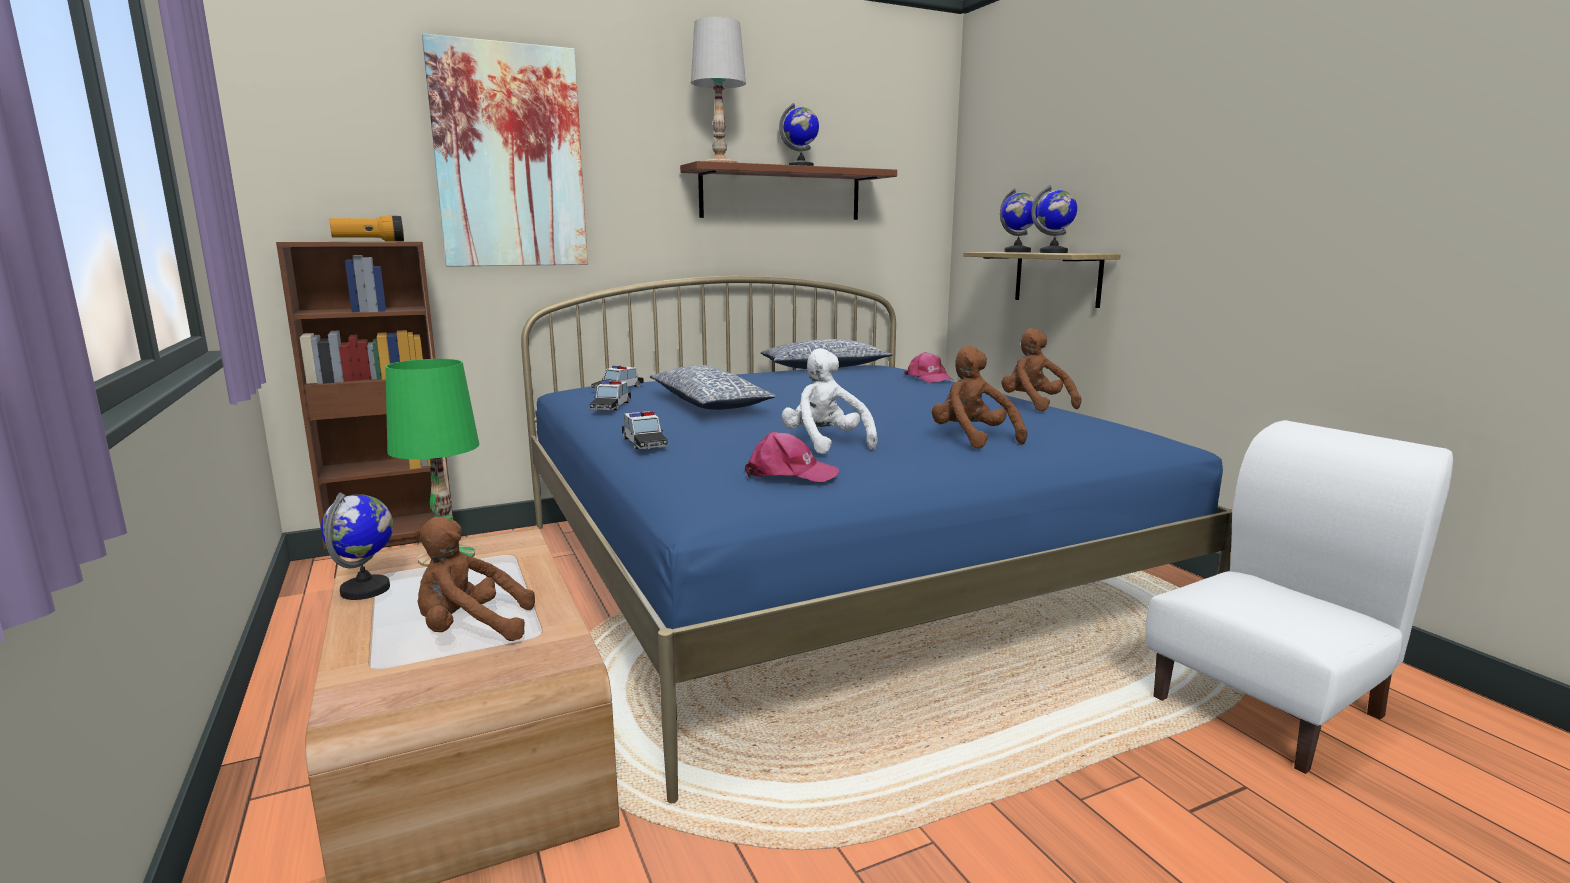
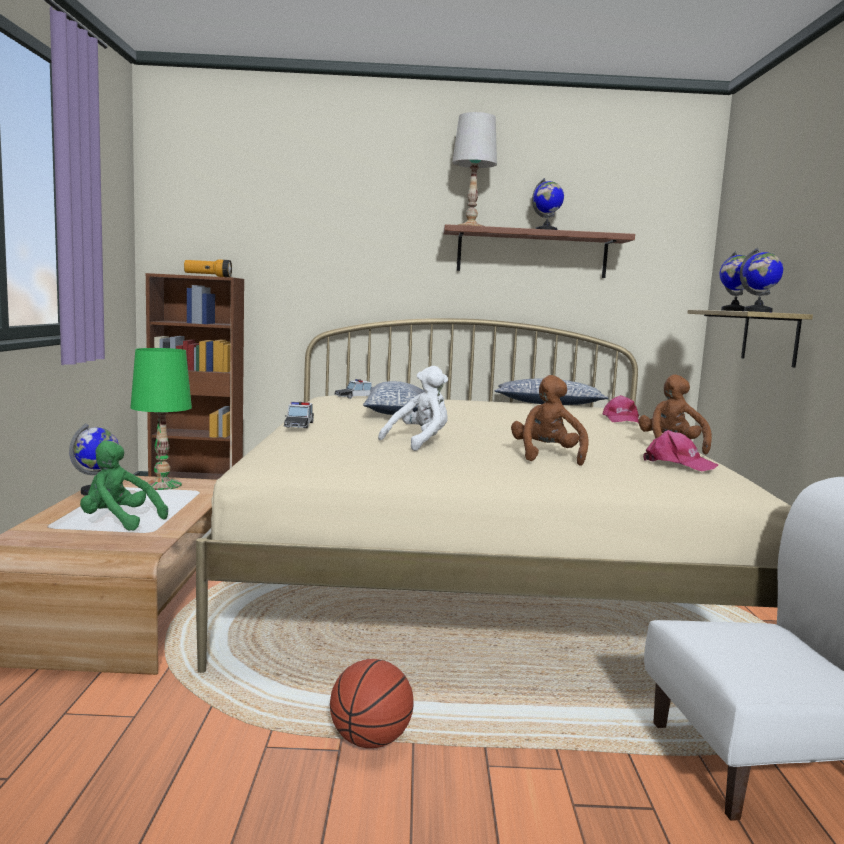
camera: 25 degrees right, 5 degrees down
(471, 630) = (119, 521): brown plush toy -> green plush toy
(509, 157) = (313, 221): picture -> none
(611, 406) = (326, 405): toy car -> none
(790, 474) = (351, 453): pink cap -> pink cap (678, 464)
(824, 573) = (475, 570): blue bed -> beige bed
(825, 444) = (419, 442): white plush toy -> white plush toy turned 45 degrees clockwise
(950, 817) = (370, 741): none -> basketball

